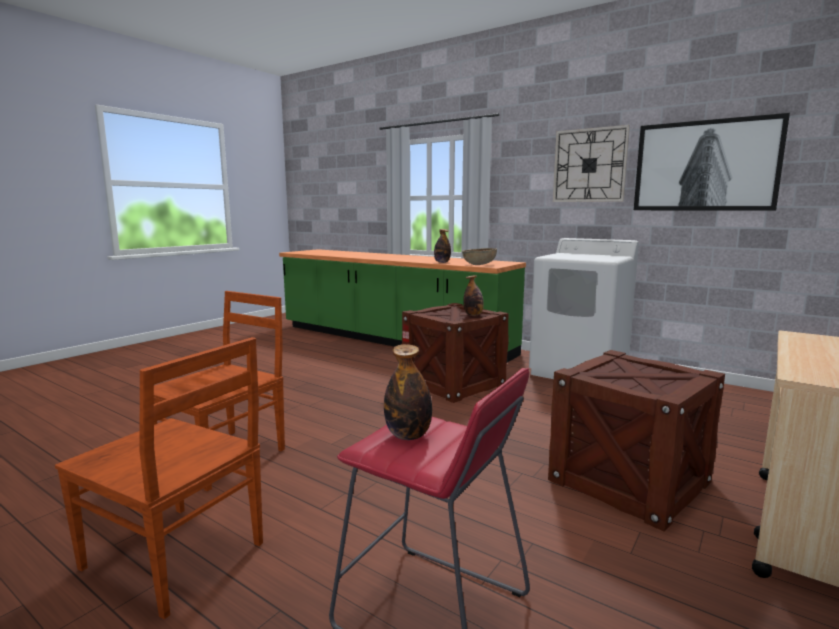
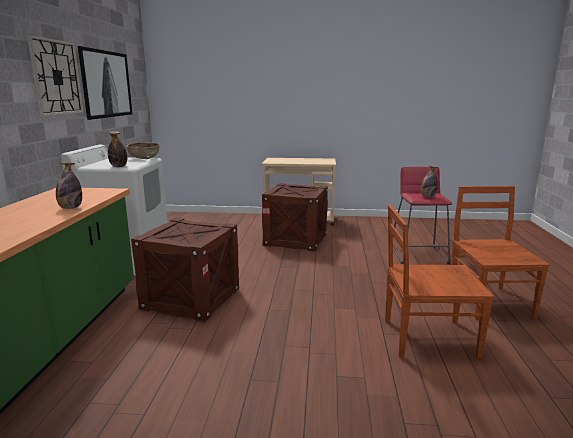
camera: 120 degrees left, 5 degrees up
(473, 315) = (188, 226): bottle -> bottle (118, 166)
(479, 265) = (98, 194): brown bowl -> brown bowl (144, 158)

